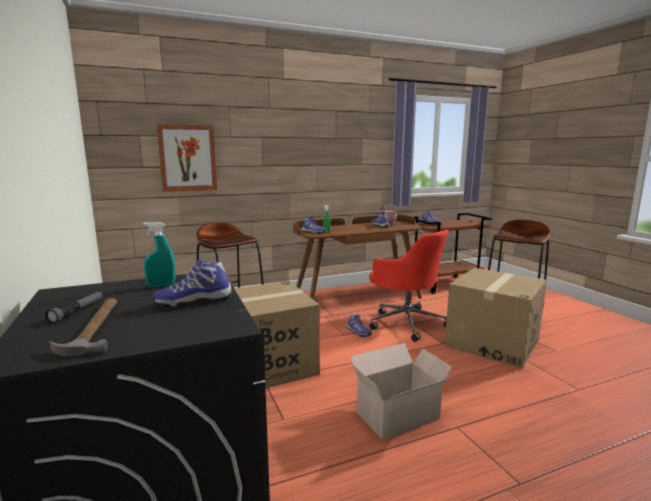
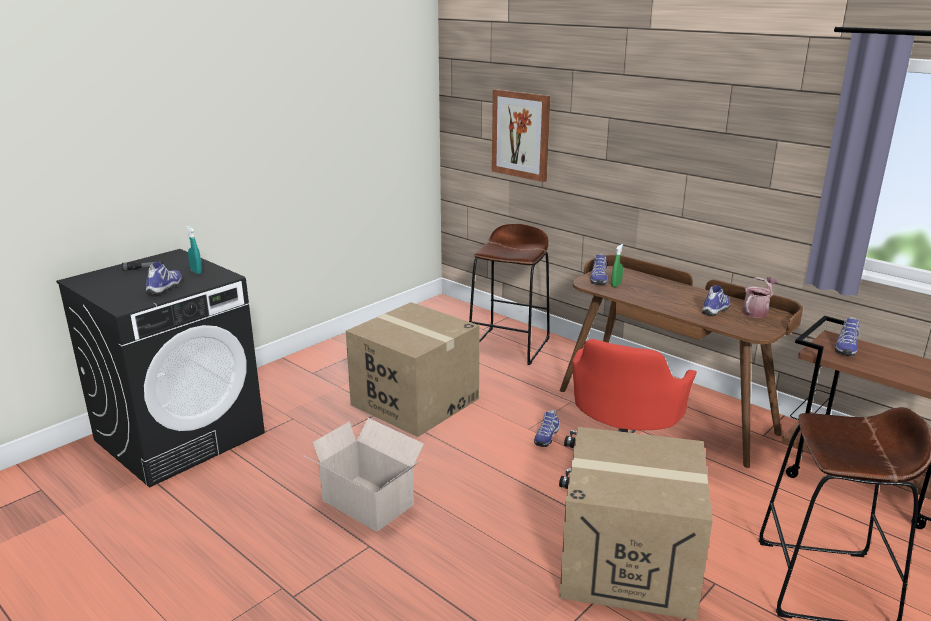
camera: 65 degrees right, 10 degrees up
(95, 327) = (118, 280): hammer -> none
(194, 301) = (166, 288): shoe -> shoe turned 60 degrees clockwise

